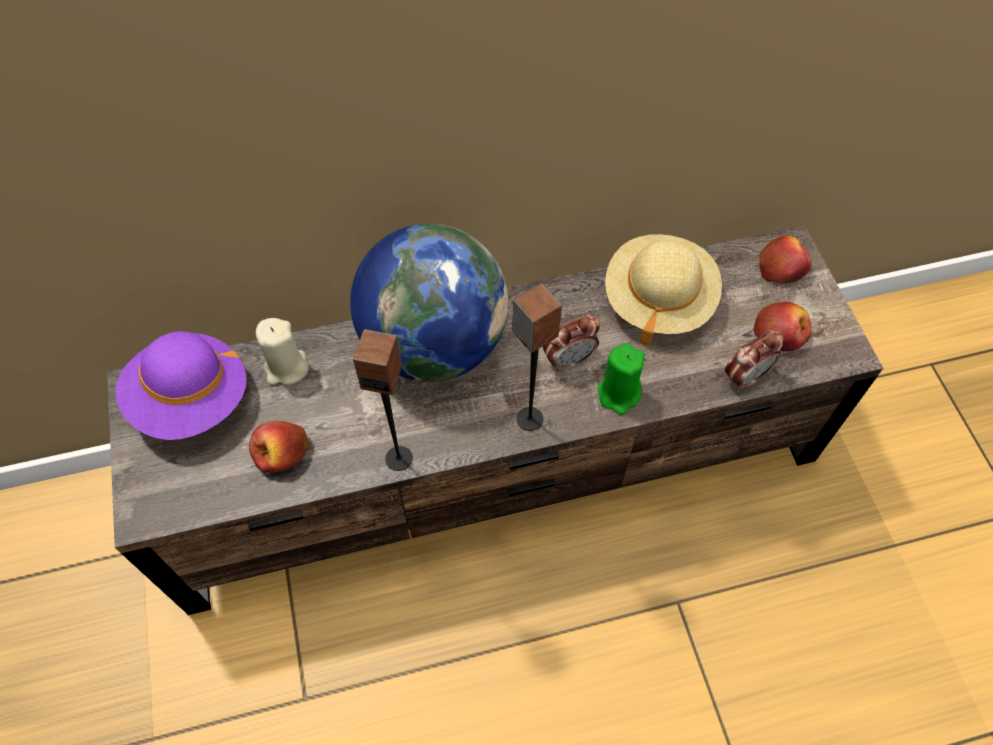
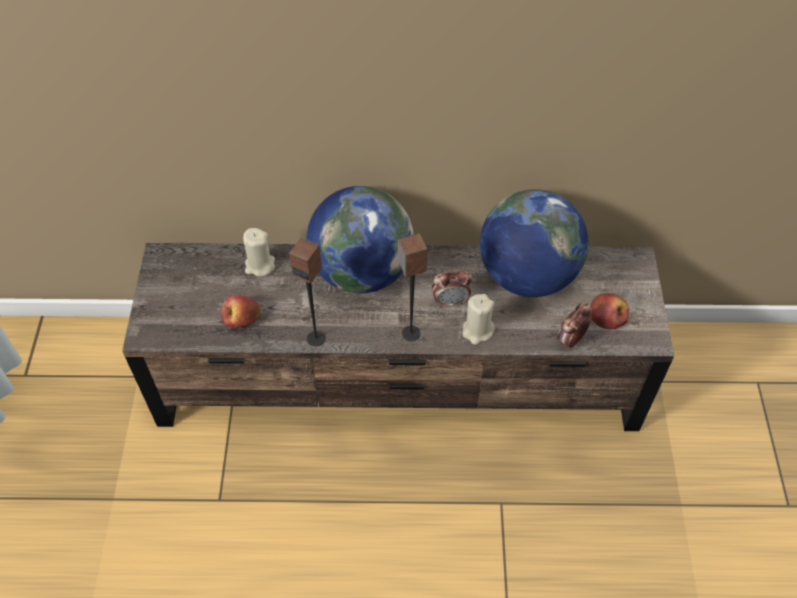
camera: 15 degrees right, 5 degrees down
(191, 400) = (193, 272): purple hat -> none
(618, 394) = (477, 331): green candle -> beige candle
(658, 300) = (527, 275): beige hat -> globe
(745, 377) = (570, 339): alarm clock -> alarm clock turned 150 degrees clockwise
(782, 266) = (625, 271): apple -> none

